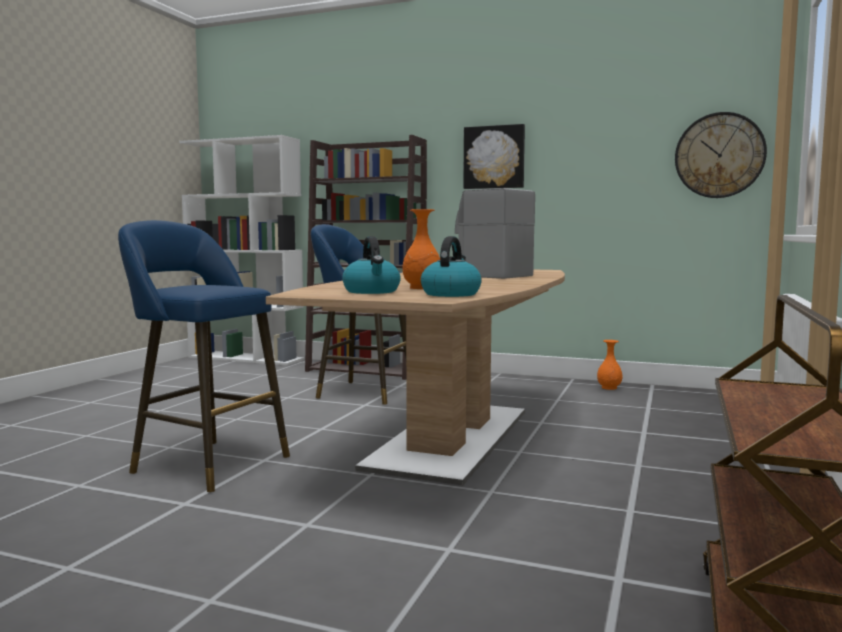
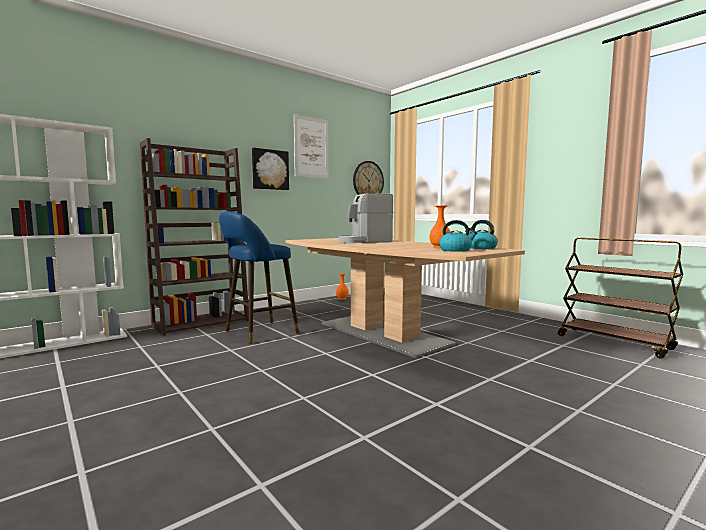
camera: 60 degrees left, 0 degrees up
(205, 463) = (359, 390): blue stool -> none
(575, 109) = (311, 147): none -> picture

